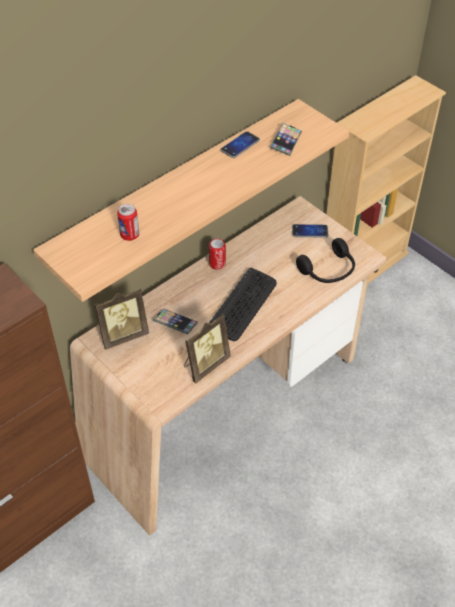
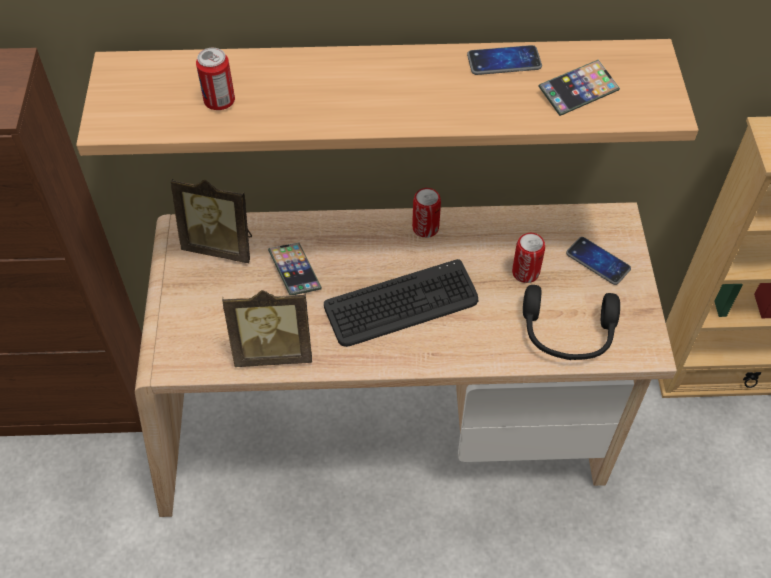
camera: 40 degrees right, 5 degrees up
(283, 256) = (525, 272): none -> can

